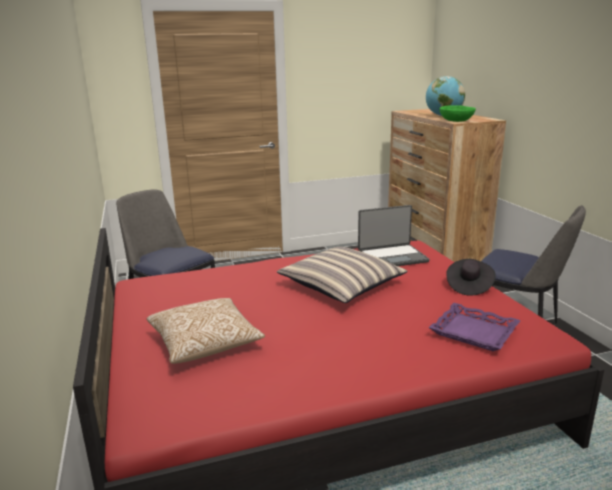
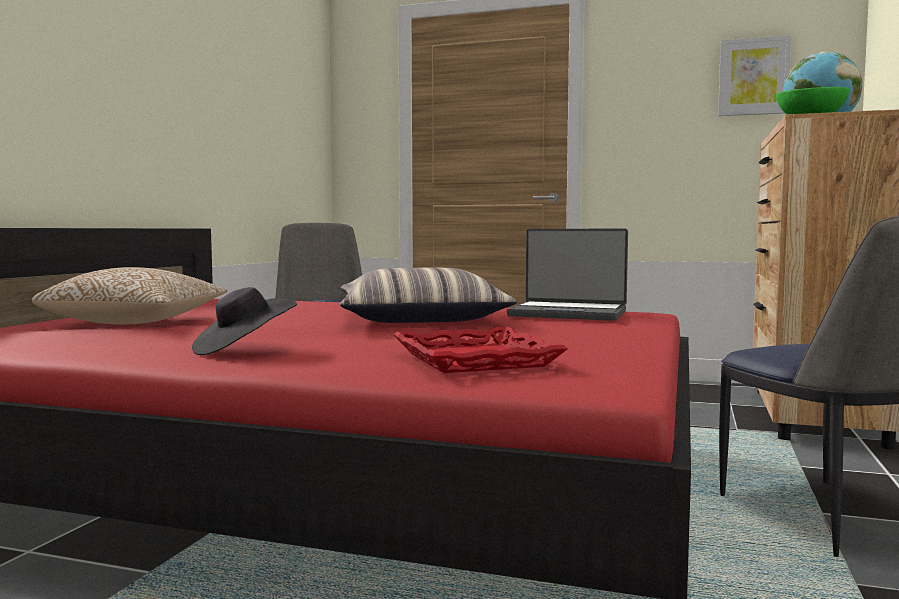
camera: 35 degrees right, 15 degrees down
(381, 67) = (753, 77): none -> picture
(468, 286) = (615, 339): black hat -> black hat (243, 349)
(473, 332) = (473, 360): purple tray -> red tray

